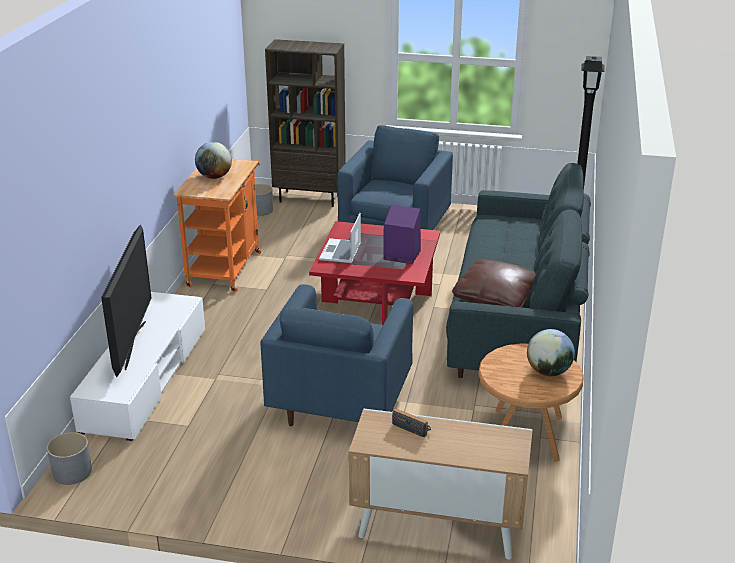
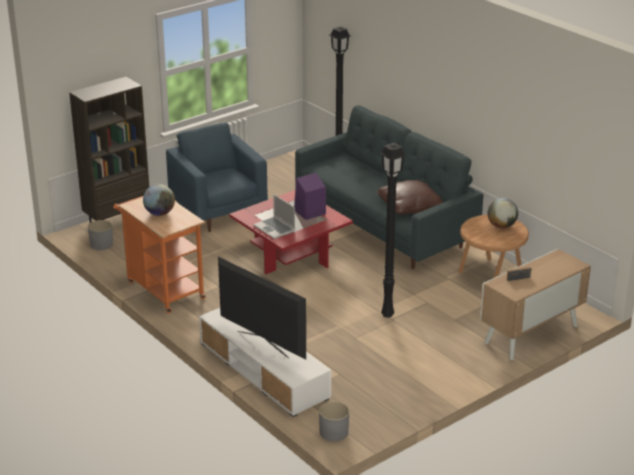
camera: 50 degrees left, 0 degrees up
(340, 404) = (387, 315): blue armchair -> black floor lamp

